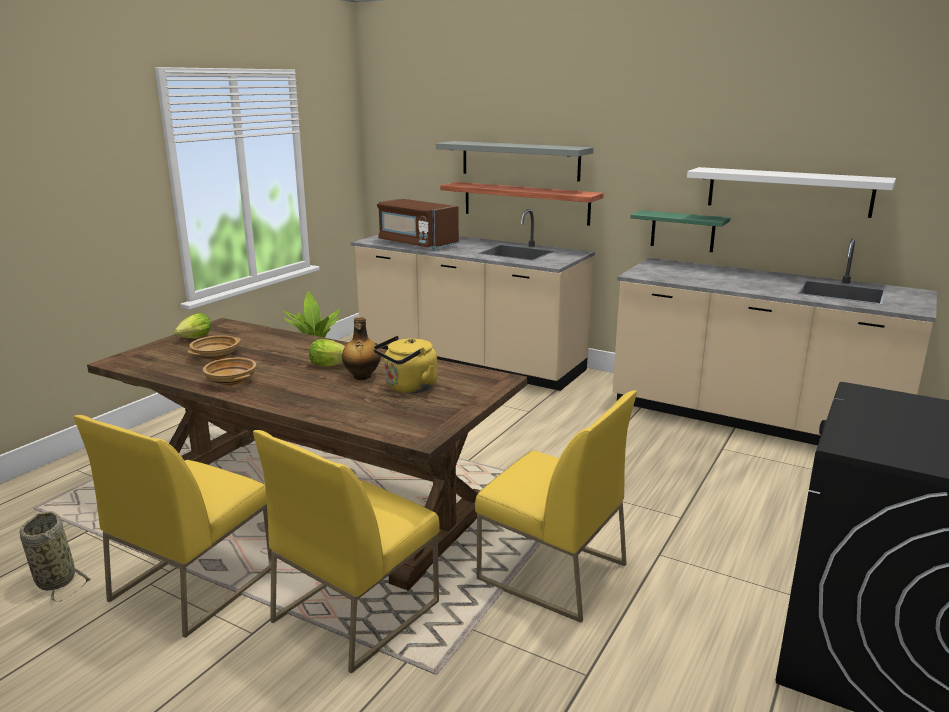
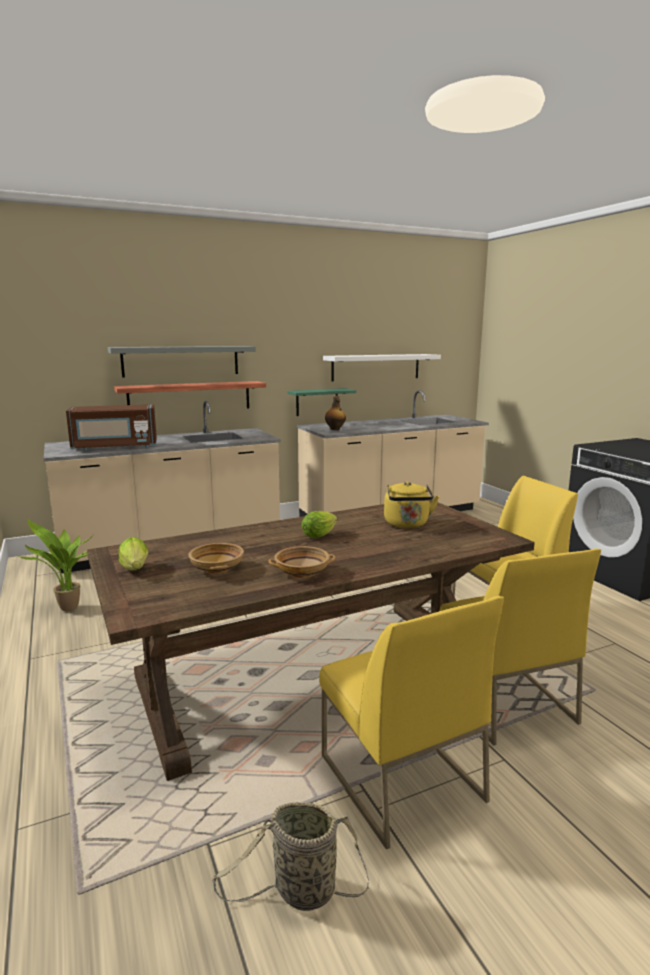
camera: 55 degrees left, 5 degrees down
(362, 377) = (363, 531): bottle -> bottle (335, 429)

